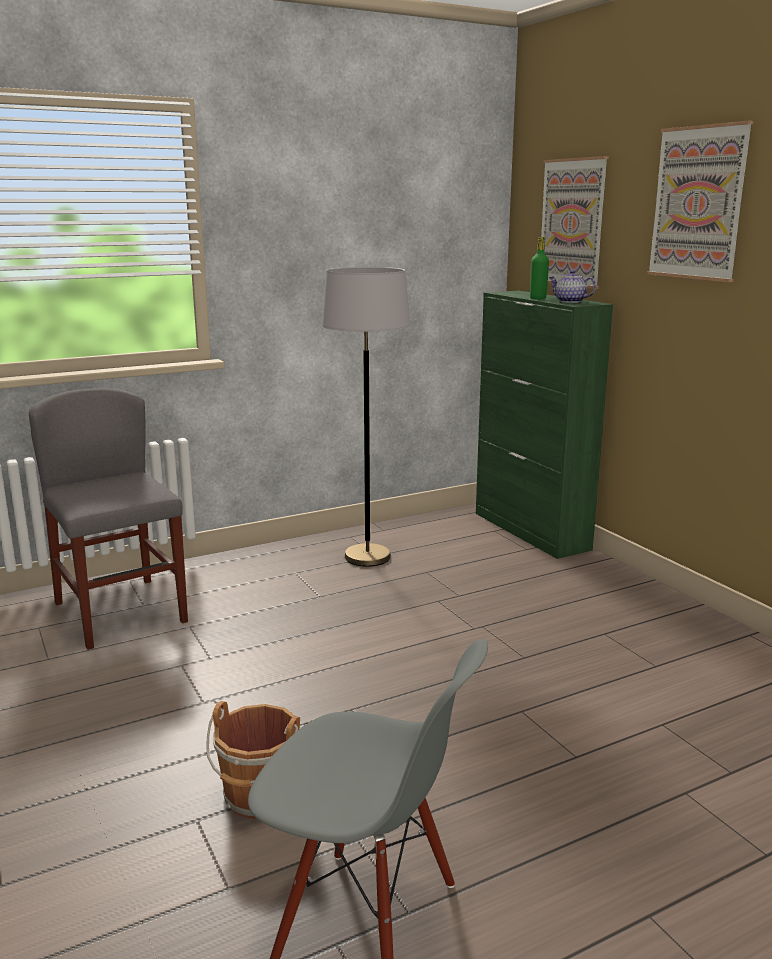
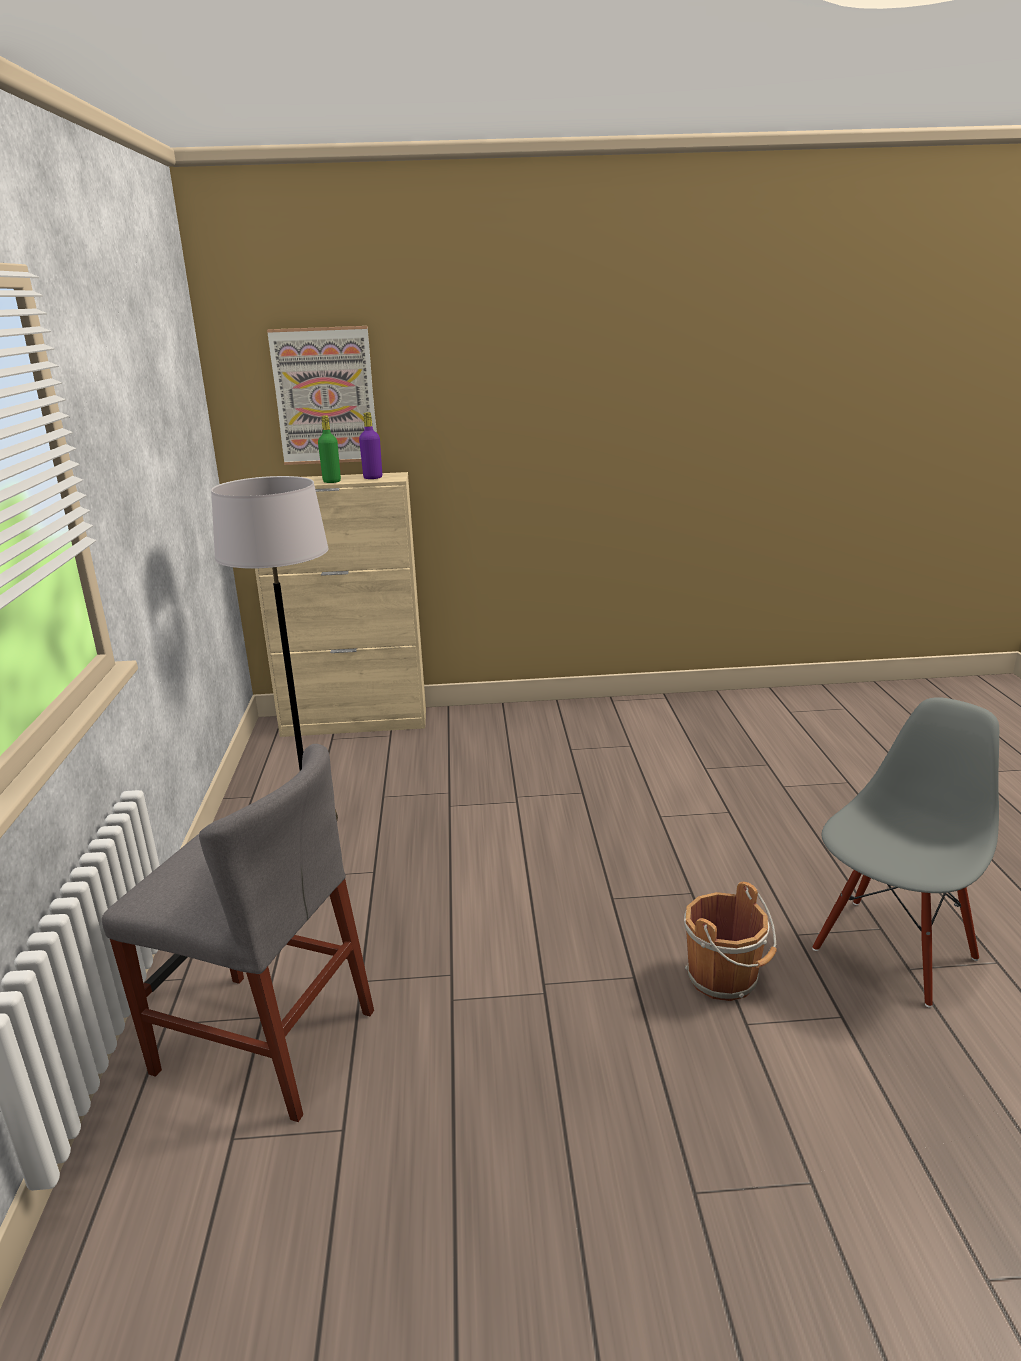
camera: 65 degrees left, 5 degrees up
(120, 612) = (264, 1042): grey chair -> grey chair turned 150 degrees counterclockwise
(531, 531) = (355, 722): green cabinet -> beige cabinet
(569, 301) = (373, 478): teapot -> purple bottle
(698, 203) = (492, 369): picture -> none

